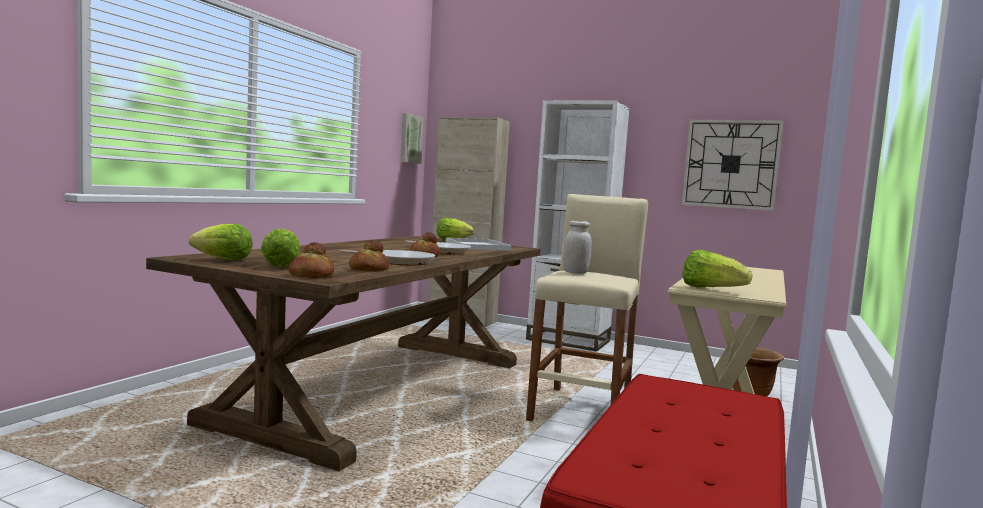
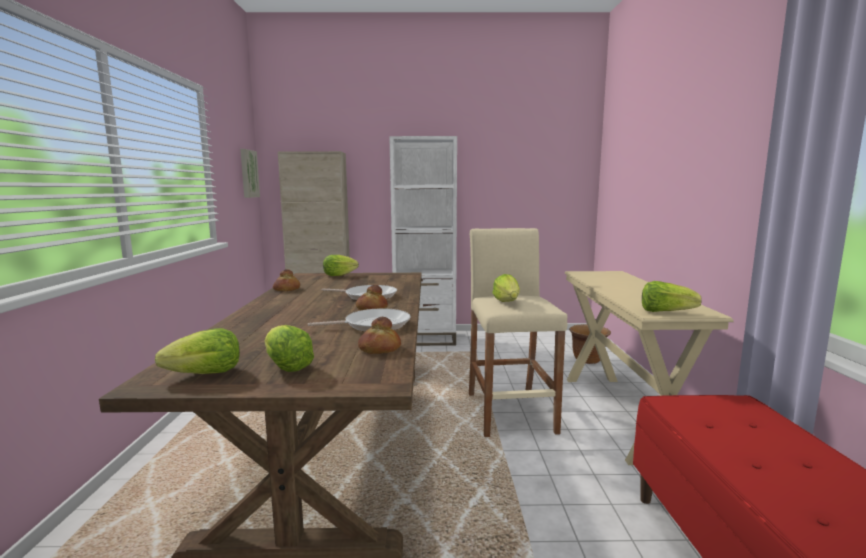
camera: 25 degrees left, 5 degrees up
(311, 275) = (356, 380): bread -> bread (287, 289)
(476, 246) = (373, 280): white tray -> none
(575, 272) = (507, 302): white jar -> lettuce
(730, 164) = (535, 184): wall clock -> none

